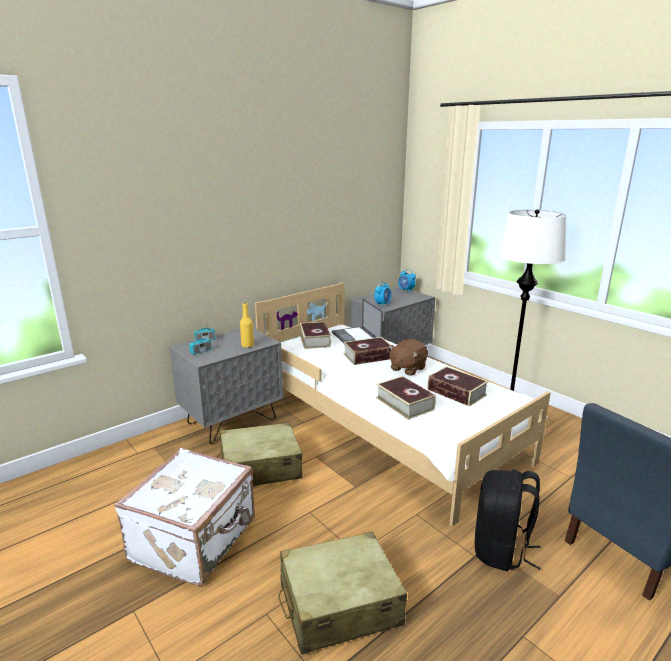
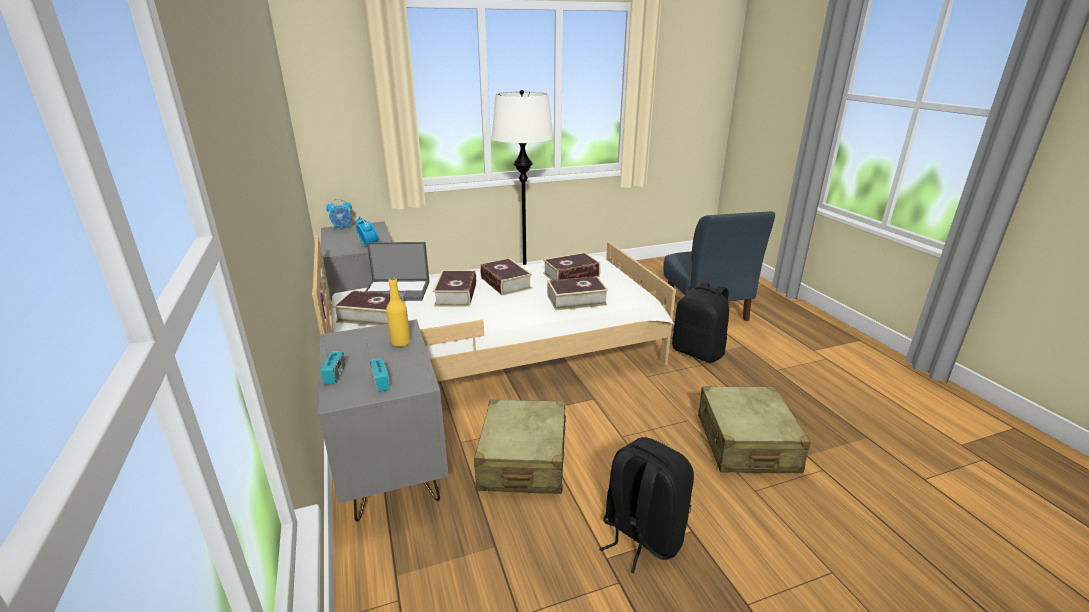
camera: 70 degrees left, 5 degrees up
(196, 540) = (641, 535): white suitcase -> black backpack
(407, 368) = (505, 283): brown plush toy -> book

